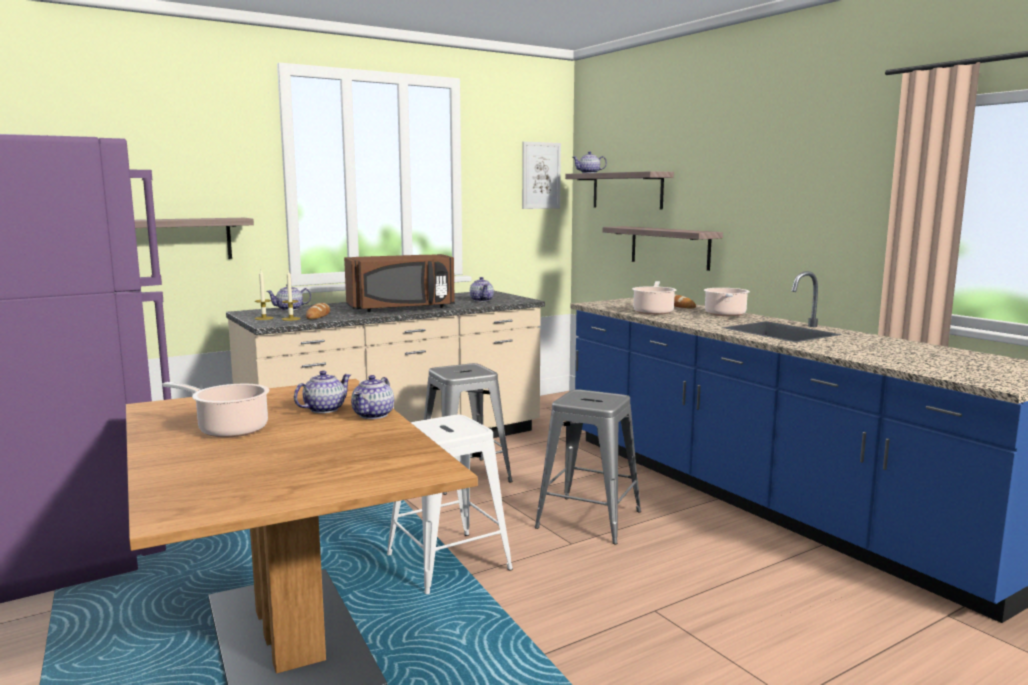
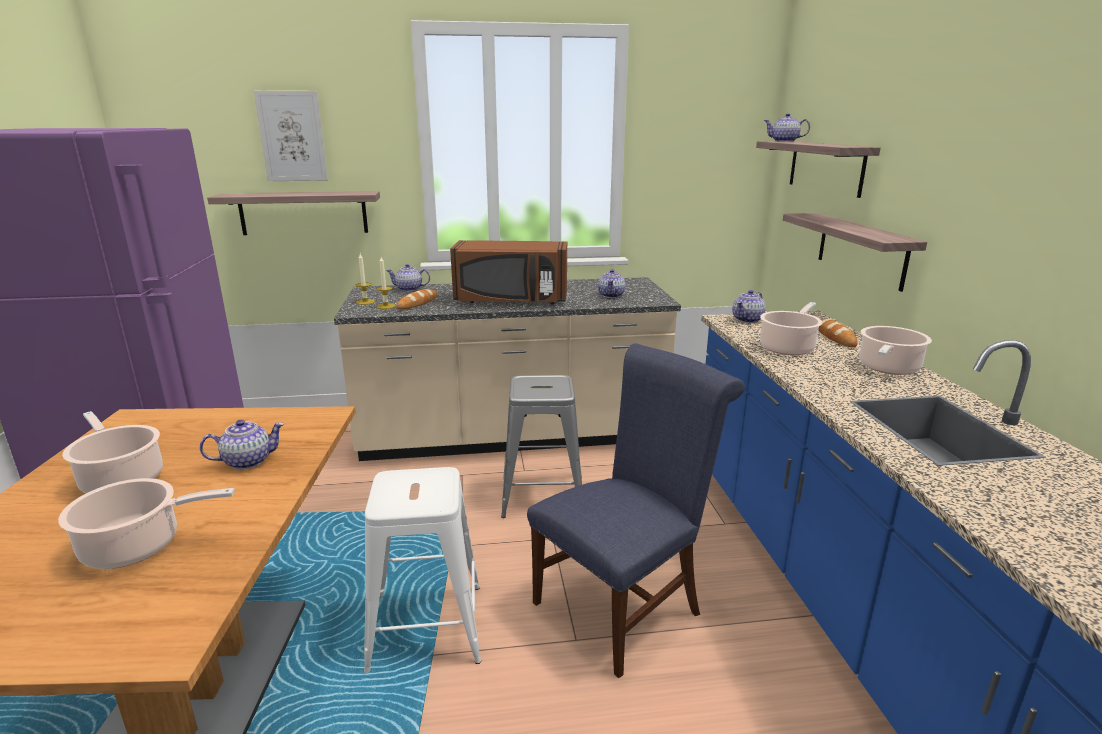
camera: 25 degrees right, 10 degrees up
(324, 448) = (138, 546): none -> cooking pot
(374, 415) = (275, 486): teapot -> teapot (748, 320)
(541, 175) = (730, 142): picture -> picture (292, 136)
(588, 519) = (624, 604): grey stool -> blue chair

